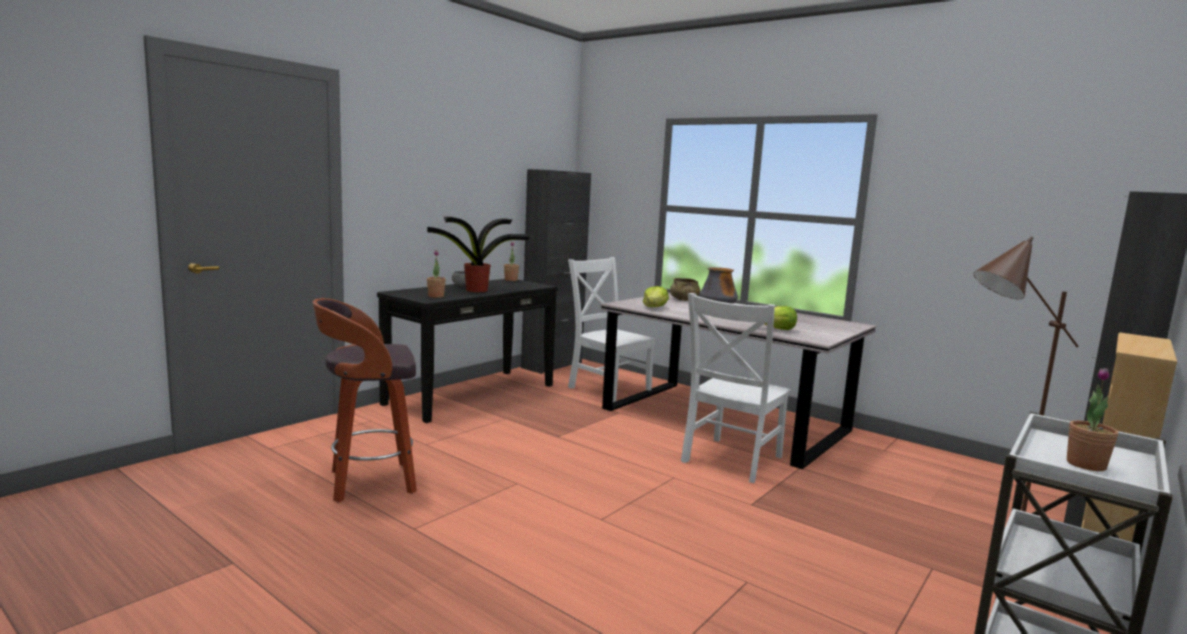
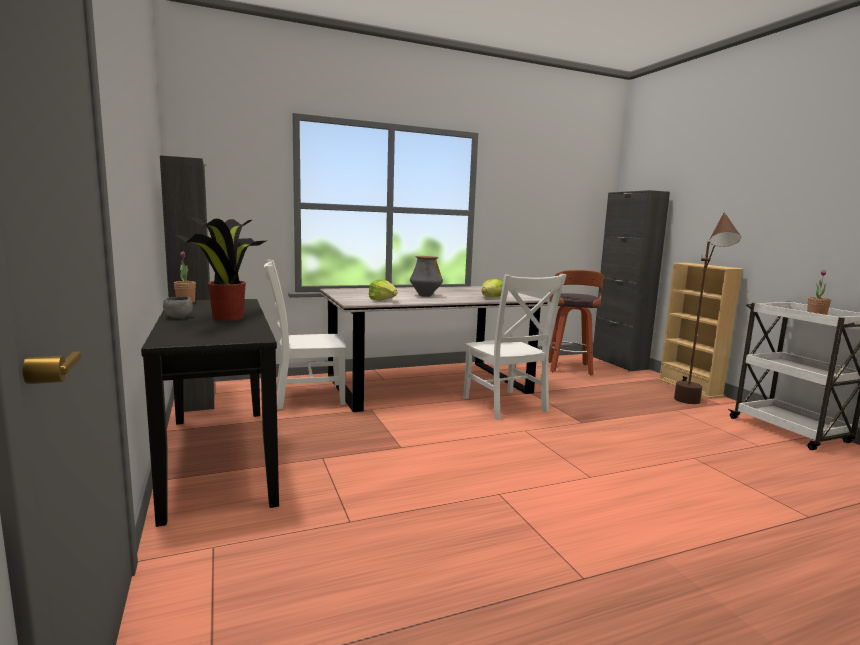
camera: 60 degrees left, 0 degrees up
(370, 483) = (442, 588): stool -> stool (569, 369)
(436, 296) = (238, 333): potted plant -> none
(684, 299) = (360, 291): beige bowl -> none

